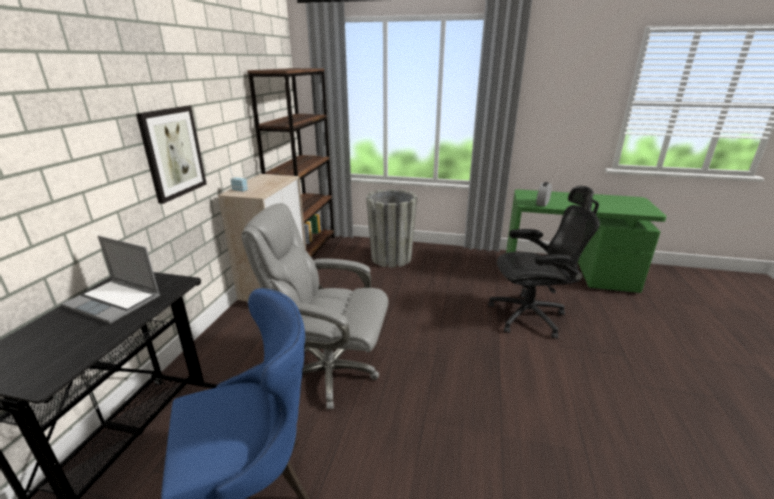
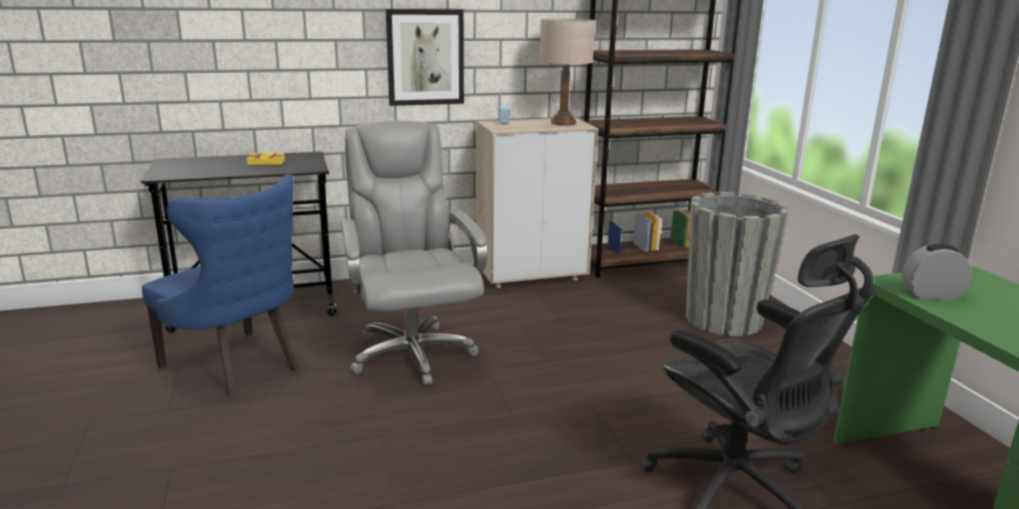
camera: 60 degrees right, 5 degrees down
(115, 302) = (266, 162): laptop -> yellow book
(272, 179) = (563, 123): none -> beige table lamp

